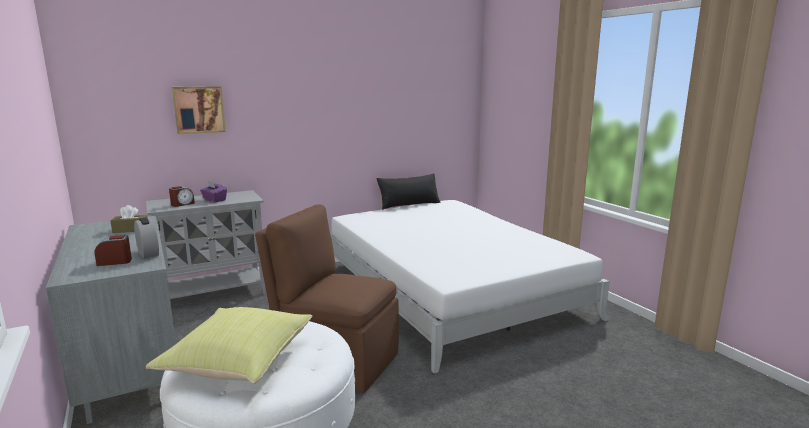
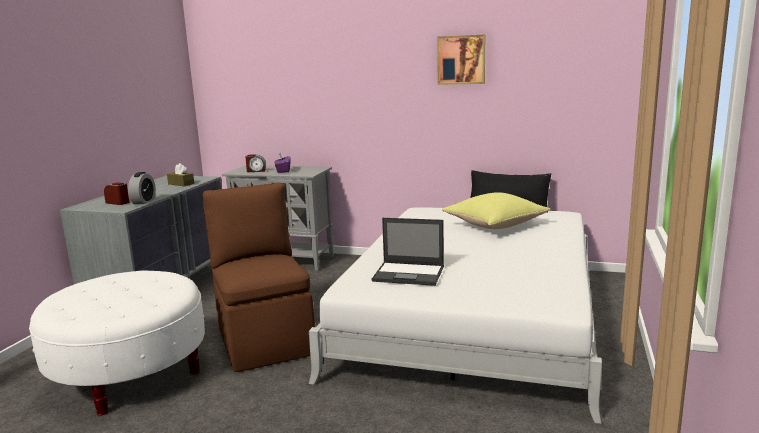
camera: 45 degrees right, 0 degrees up
(199, 109) = (290, 85): picture -> picture (461, 60)
(238, 362) = (100, 294): yellow pillow -> yellow pillow (495, 225)
(460, 260) = (409, 274): none -> laptop

